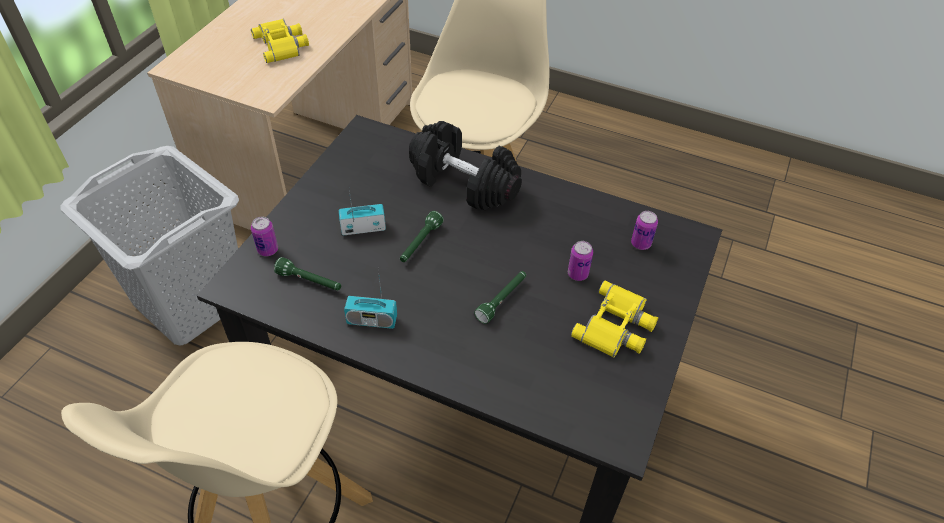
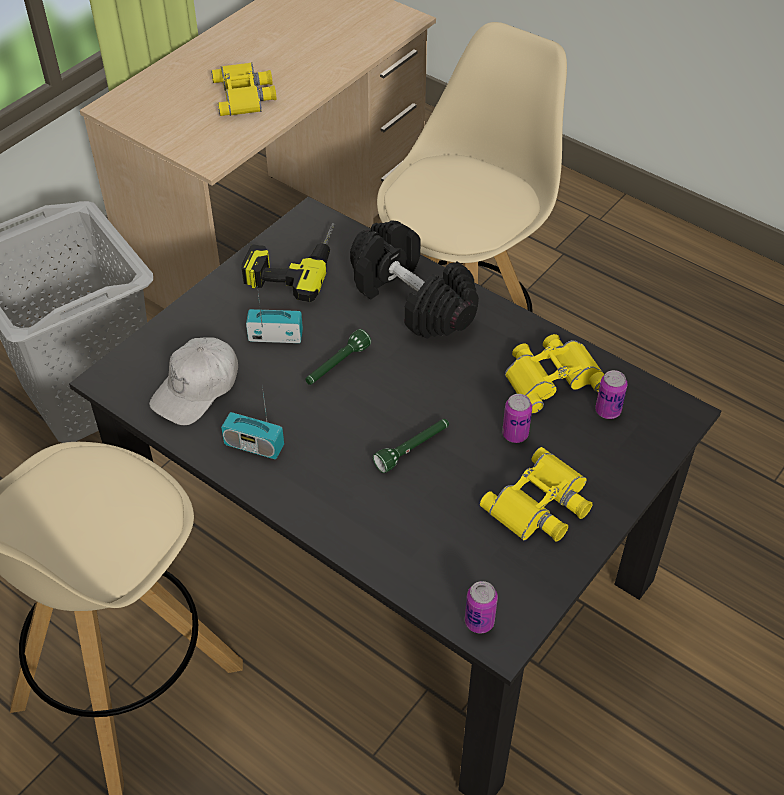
camera: 15 degrees right, 0 degrees up
(268, 250) = (160, 344): can -> can (479, 622)
(310, 281) = (197, 389): green flashlight -> white cap
(359, 167) = (292, 262): none -> power drill
(589, 224) = (551, 376): none -> yellow binoculars

